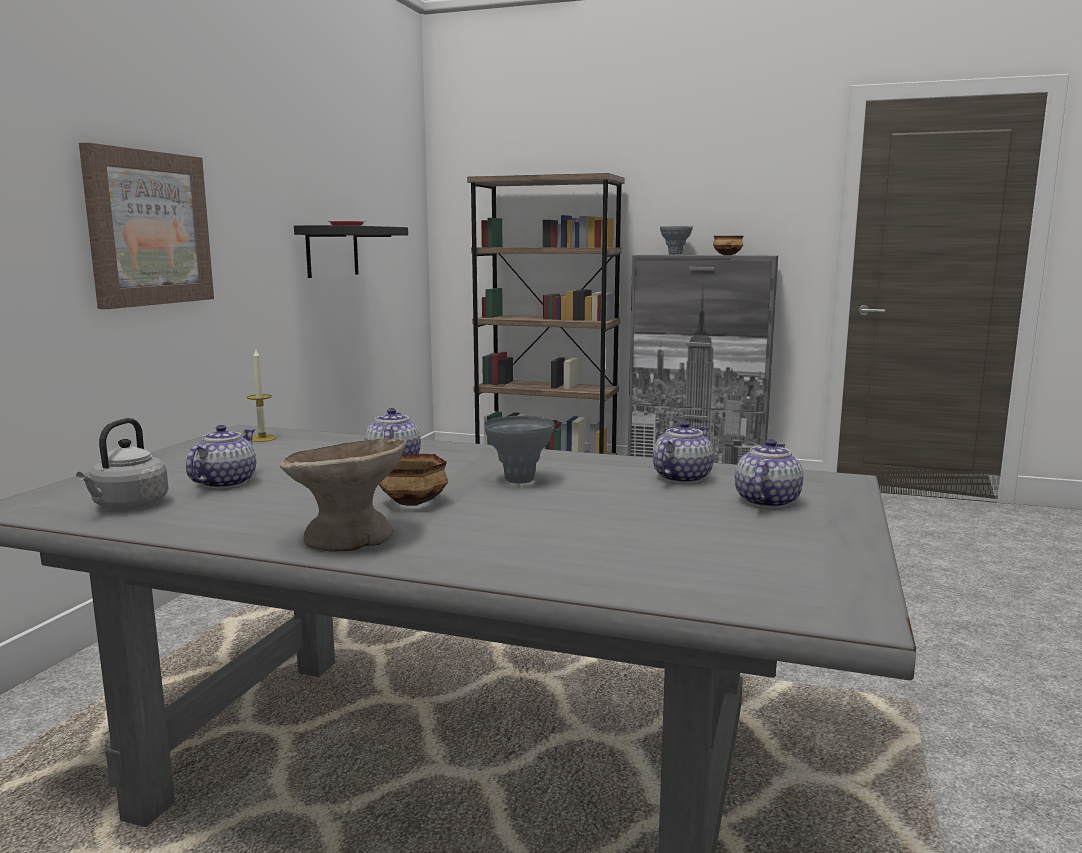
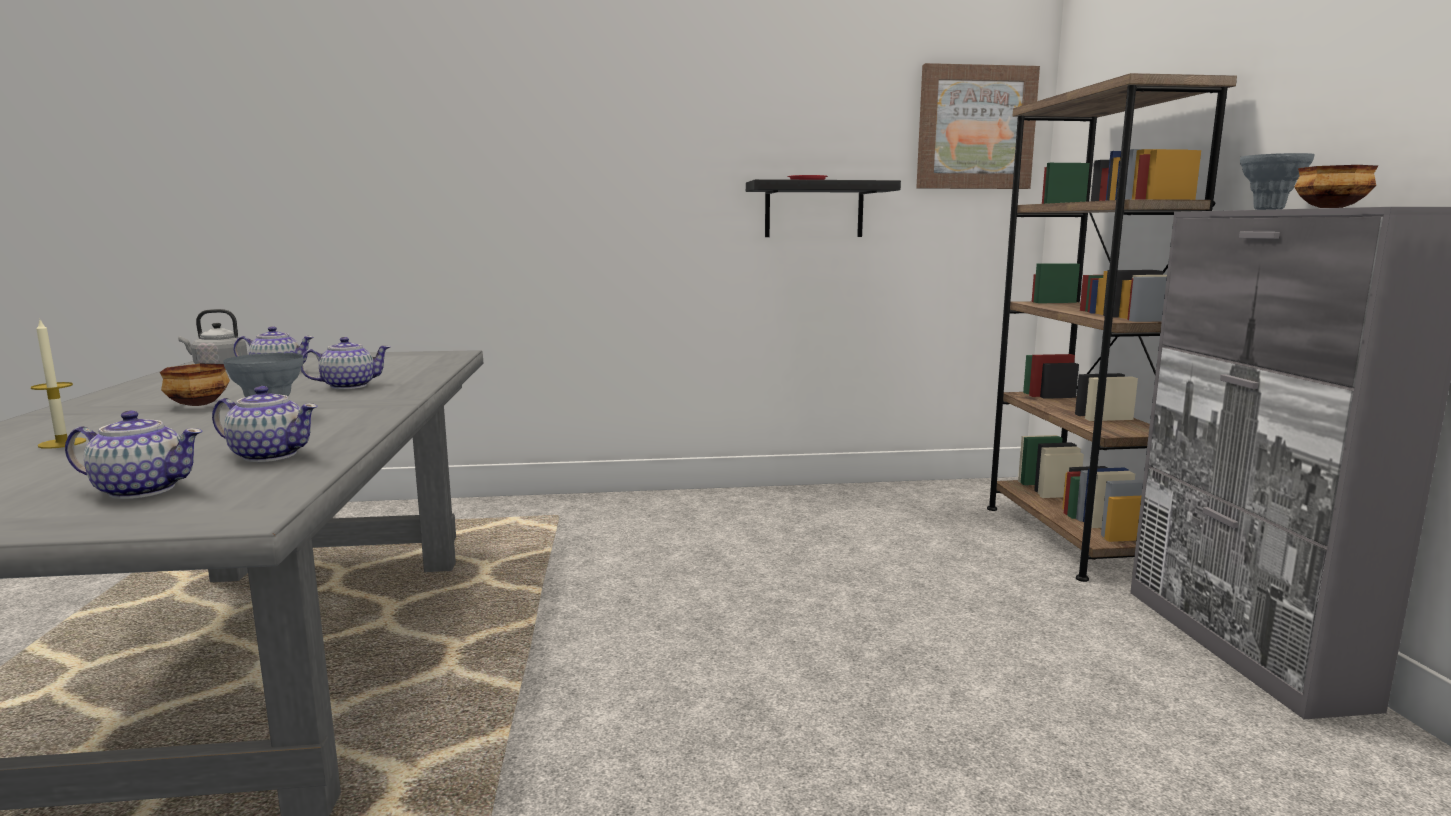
camera: 65 degrees right, 0 degrees up
(148, 228) = (543, 187): picture -> picture (975, 128)
(262, 438) = (428, 358): candle -> candle (62, 443)
(348, 537) = (106, 405): beige bowl -> none

